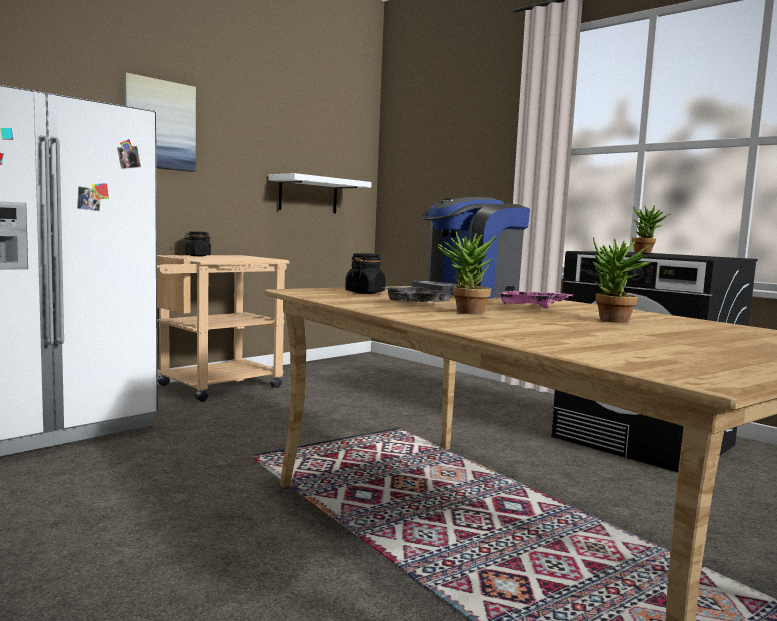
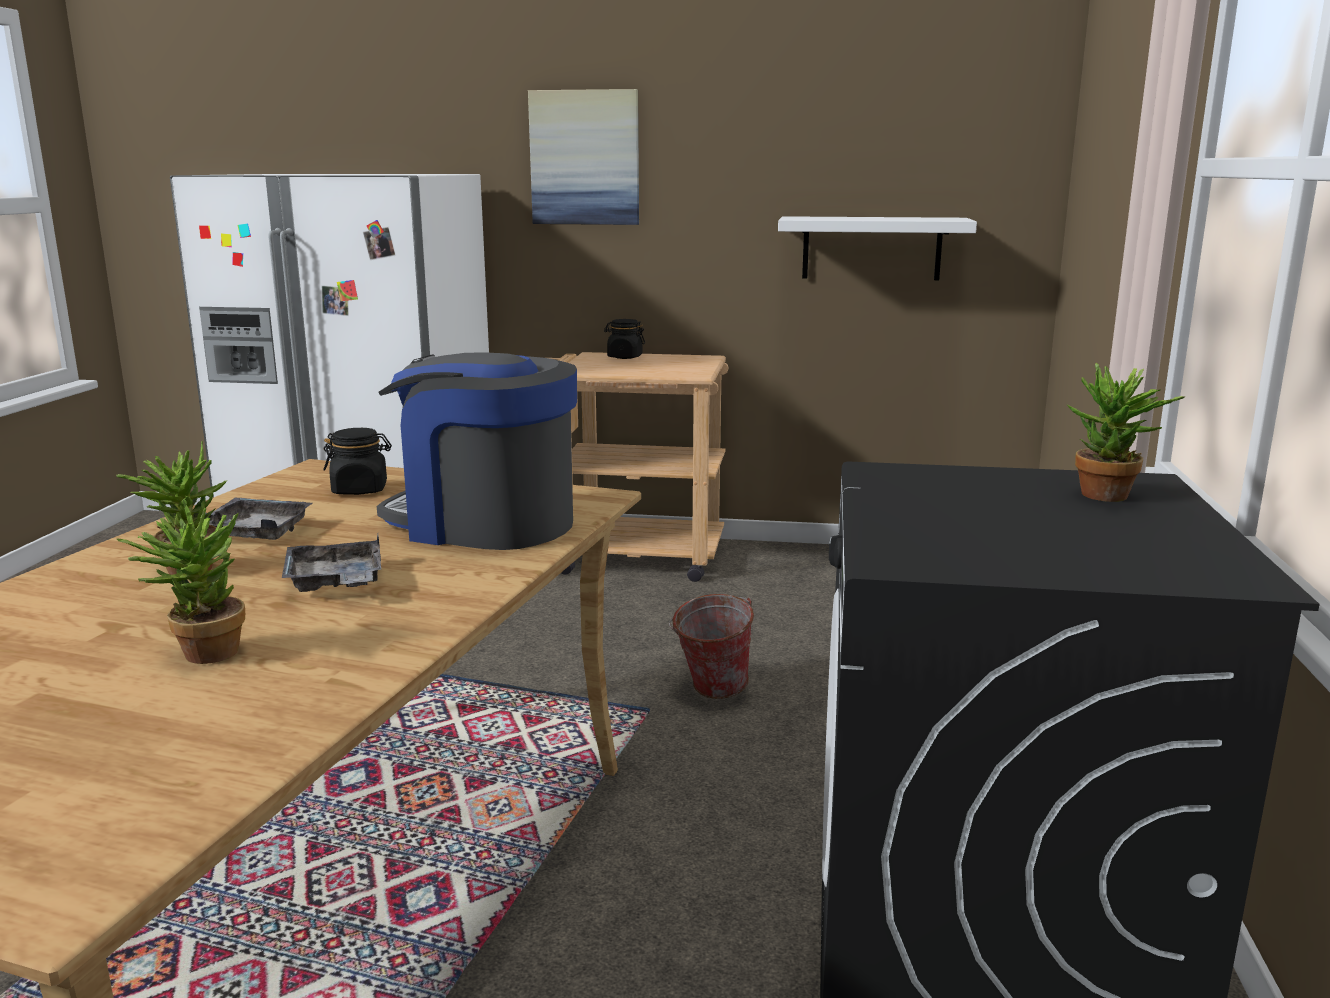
camera: 55 degrees right, 10 degrees up
(399, 416) = (710, 691): none -> bucket
(531, 307) = (336, 582): pink tray -> grey tray

